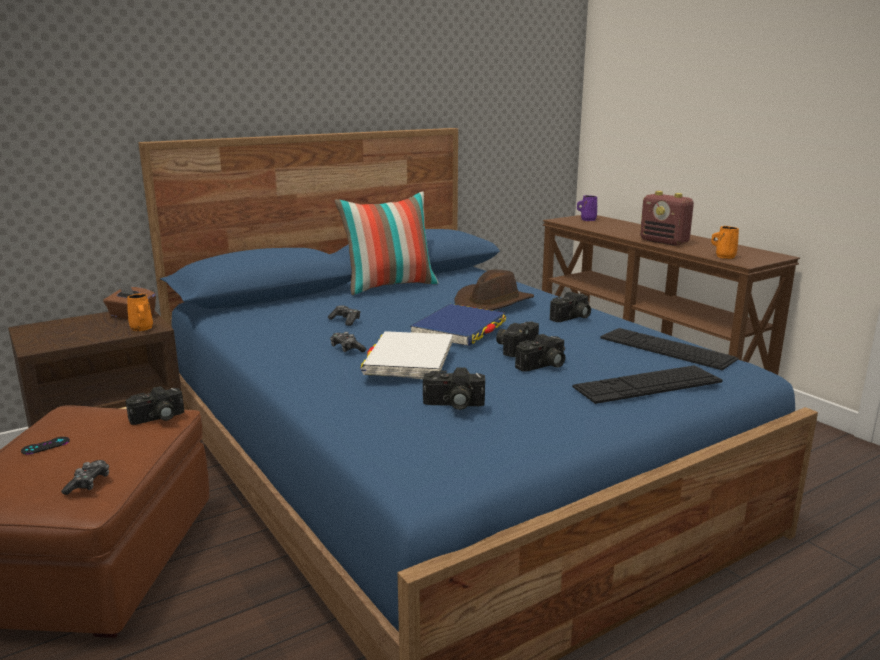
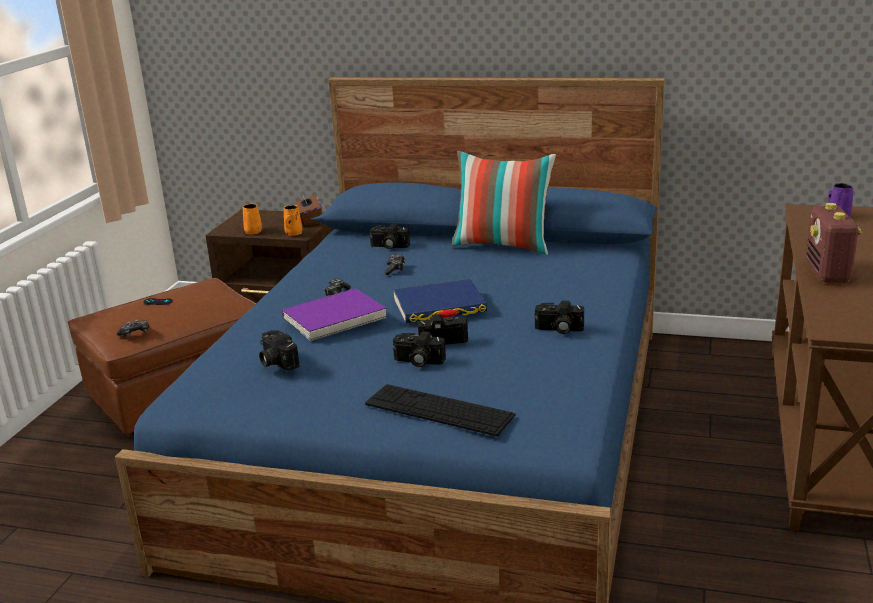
camera: 50 degrees right, 5 degrees up
(158, 418) = (228, 306): camera -> camera (388, 246)
(409, 360) = (334, 318): white book -> purple book
(493, 303) = (536, 290): brown hat -> none
(666, 348) = (551, 390): keyboard -> none
(724, 257) = (831, 314): orange mug -> orange mug (253, 231)

